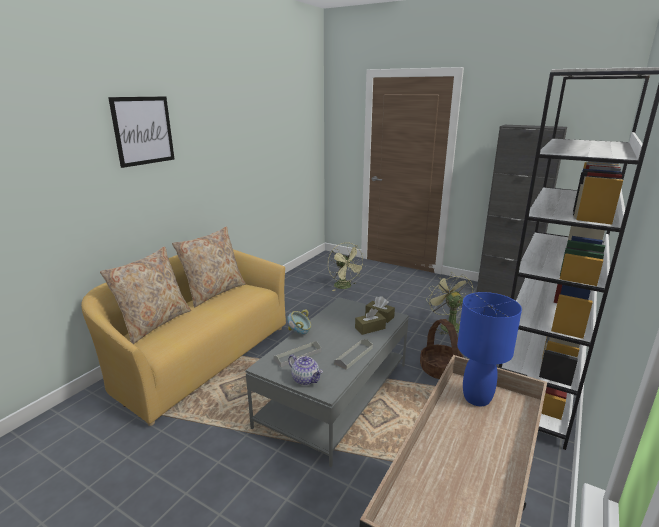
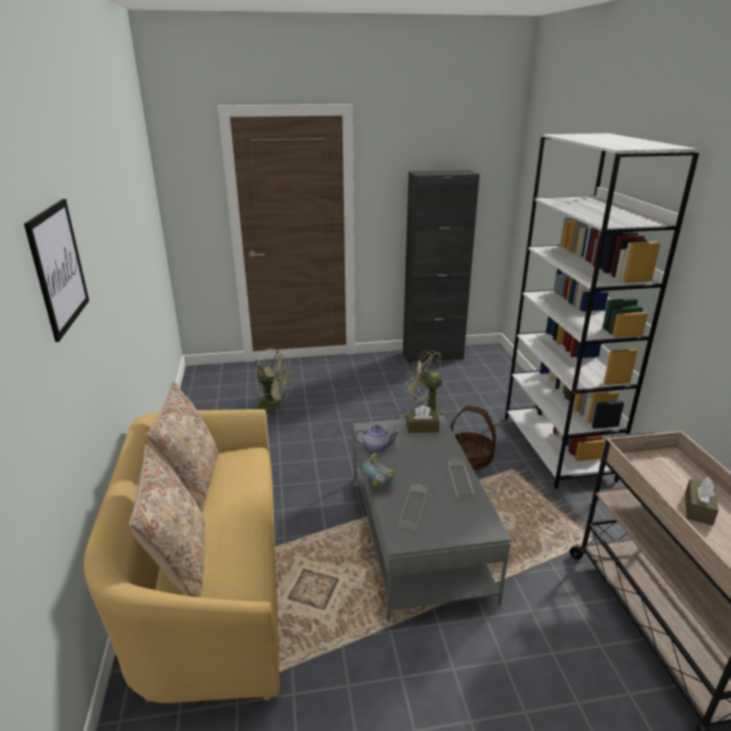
camera: 40 degrees left, 5 degrees up
(306, 379) = (457, 529): teapot -> teapot (377, 447)
(370, 328) = (432, 445): brown tissue box -> brown tissue box (698, 508)
(476, 398) = (648, 467): blue table lamp -> none

